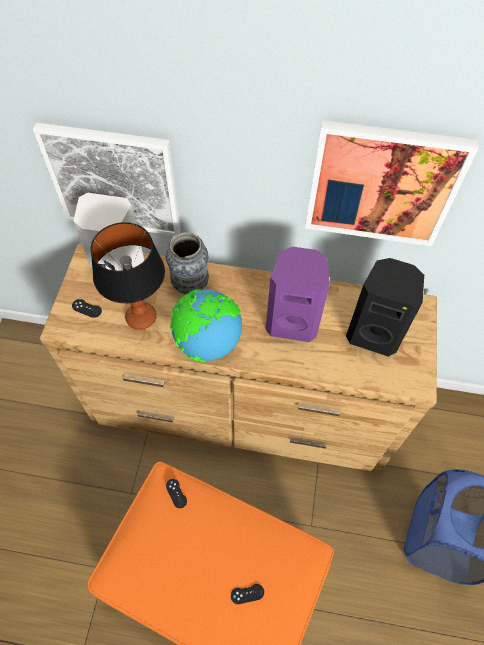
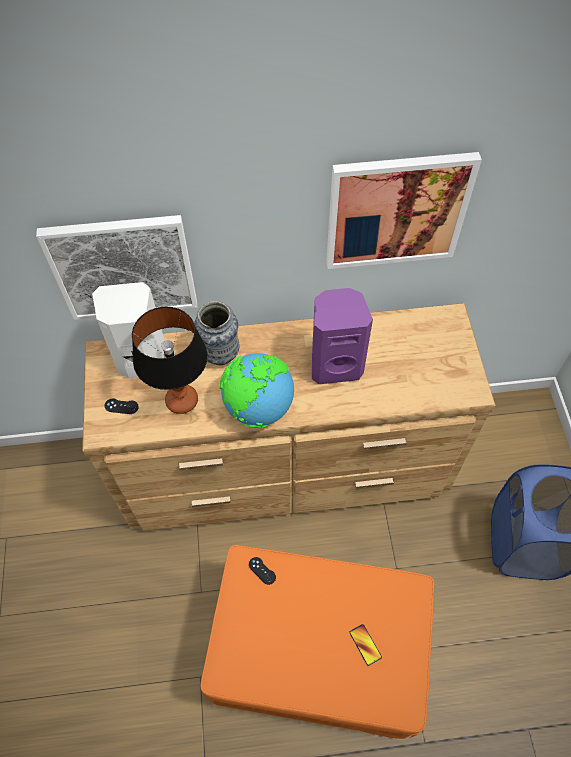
camera: 15 degrees left, 0 degrees up
(247, 594) = (365, 644): black game controller -> phone
(374, 333) = (417, 355): black speaker -> none

